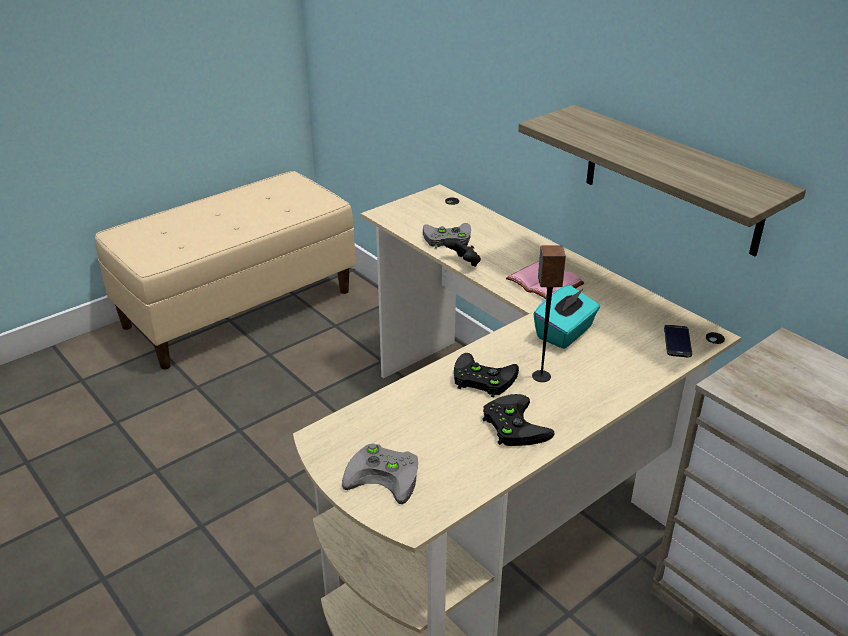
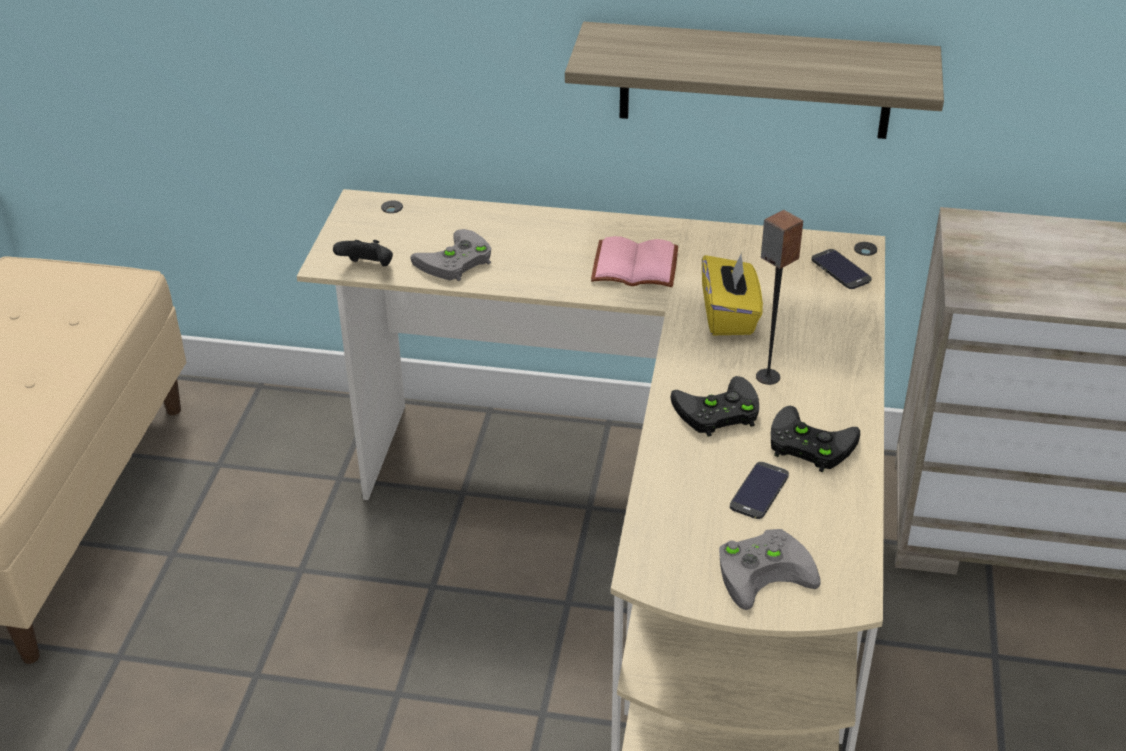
camera: 40 degrees left, 5 degrees up
(445, 433) = (759, 491): none -> phone
(463, 263) = (517, 284): black game controller -> black game controller (367, 268)
(565, 333) = (729, 316): turquoise tissue box -> yellow tissue box

